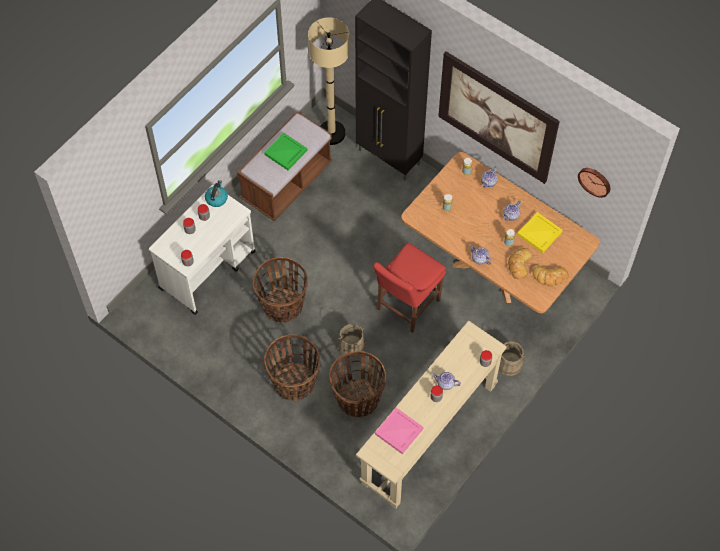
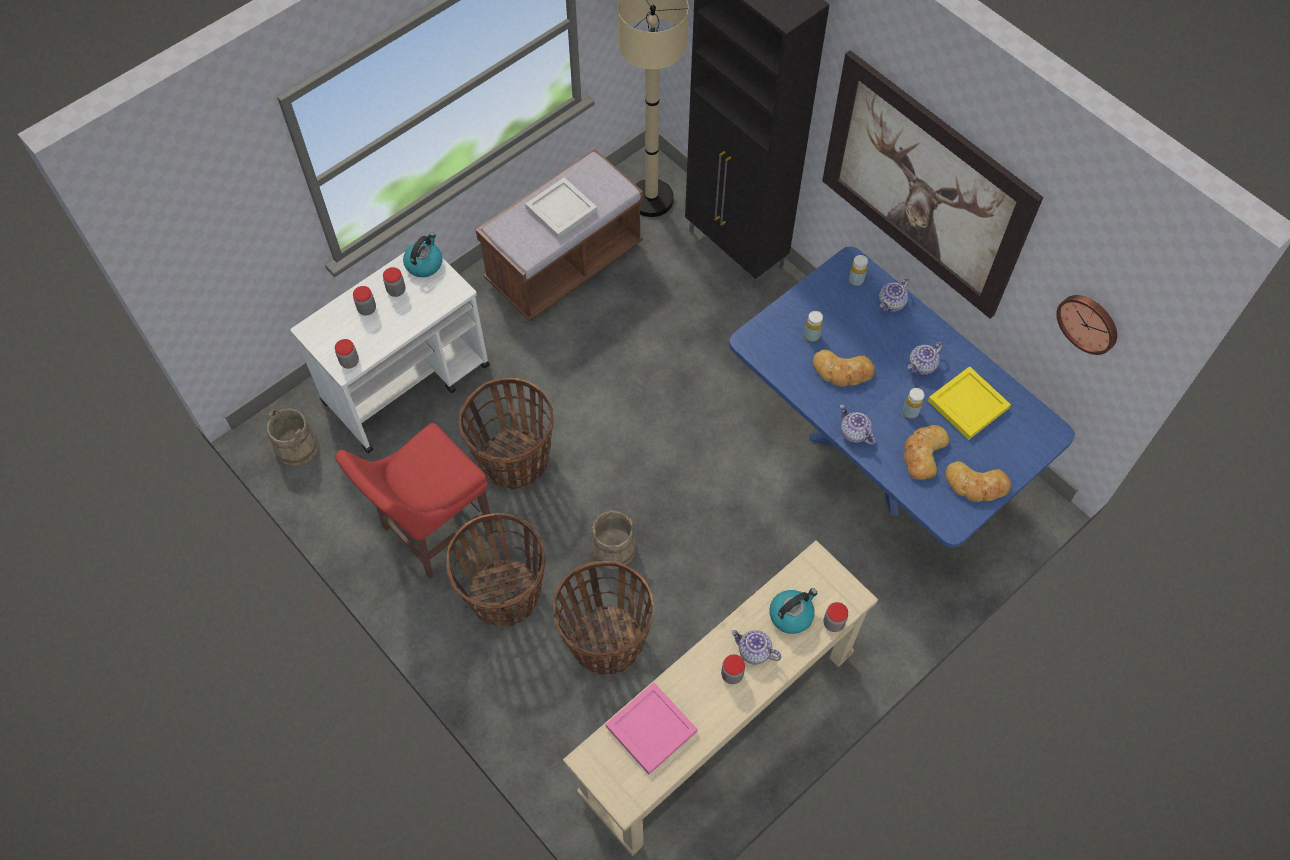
camera: 10 degrees right, 0 degrees up
(286, 153) = (561, 210): green tray -> white tray
(406, 306) = (718, 494): red chair -> red chair (432, 531)
(462, 361) = (791, 614): none -> kettle
(467, 225) = (842, 371): none -> bread
(493, 269) = (876, 455): brown dining table -> blue dining table
(509, 364) = (878, 623): beige bucket -> beige bucket (296, 447)

